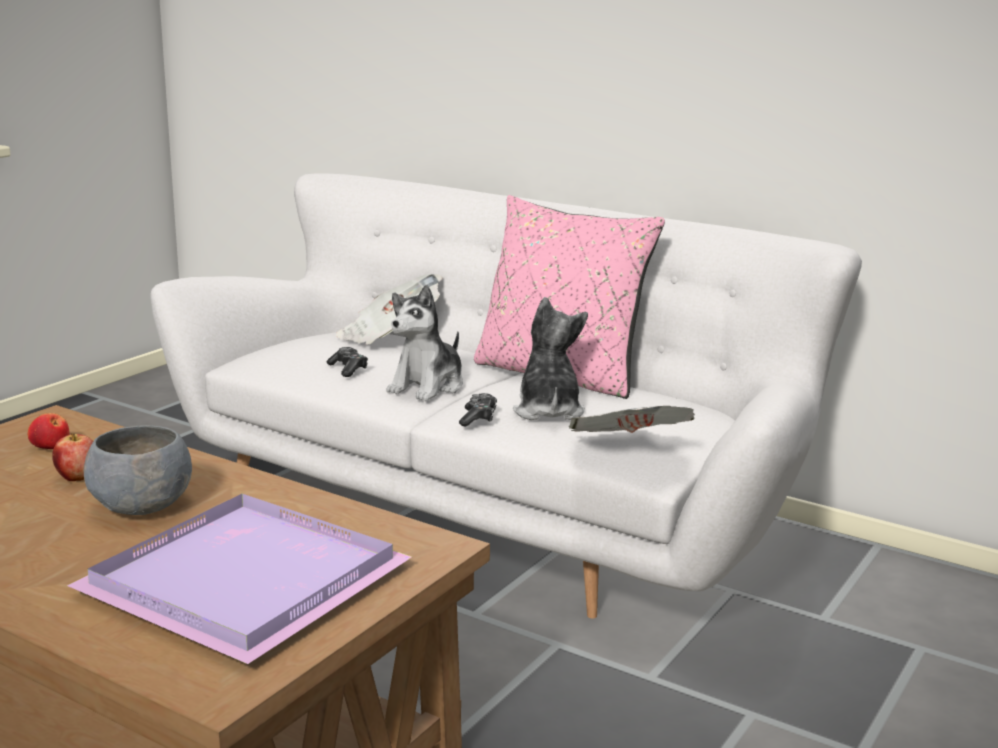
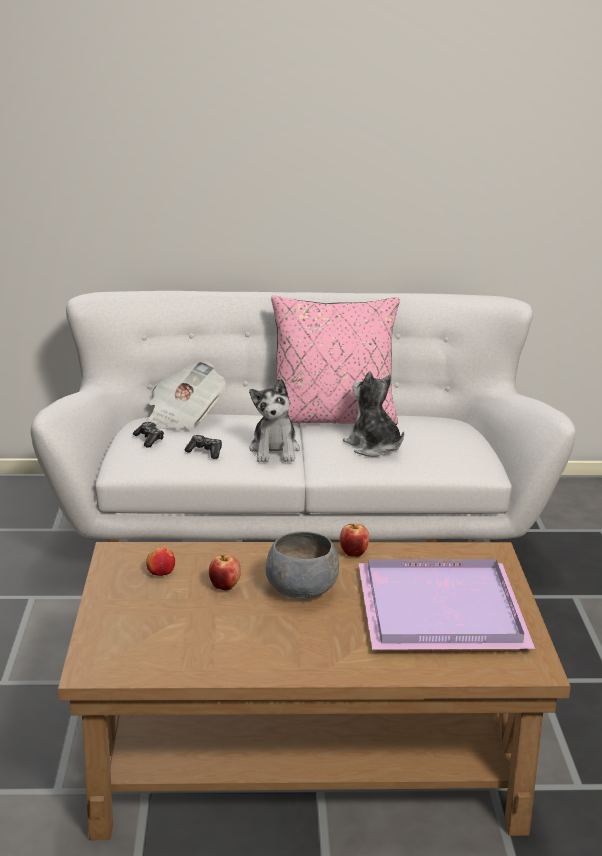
camera: 35 degrees left, 5 degrees up
(272, 492) = (354, 553): none -> apple
(478, 418) = (344, 464): game controller -> game controller (149, 439)
(628, 453) = (460, 463): newspaper -> none

